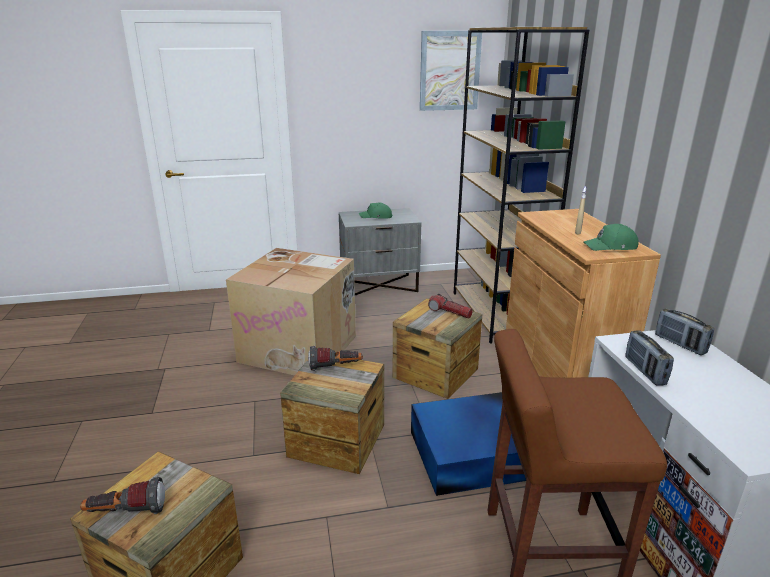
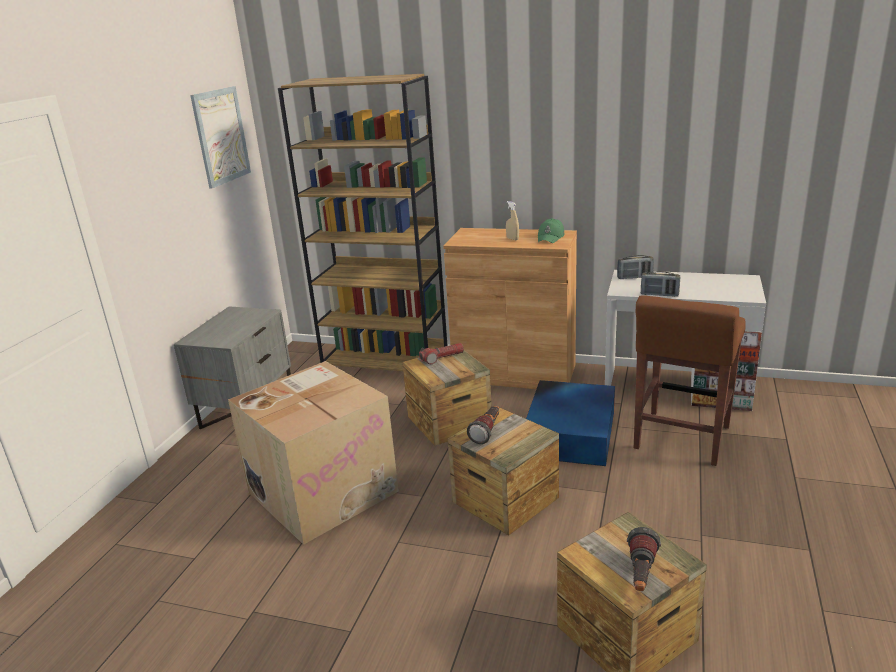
camera: 60 degrees left, 0 degrees up
(376, 216) = (227, 327): green cap -> none

